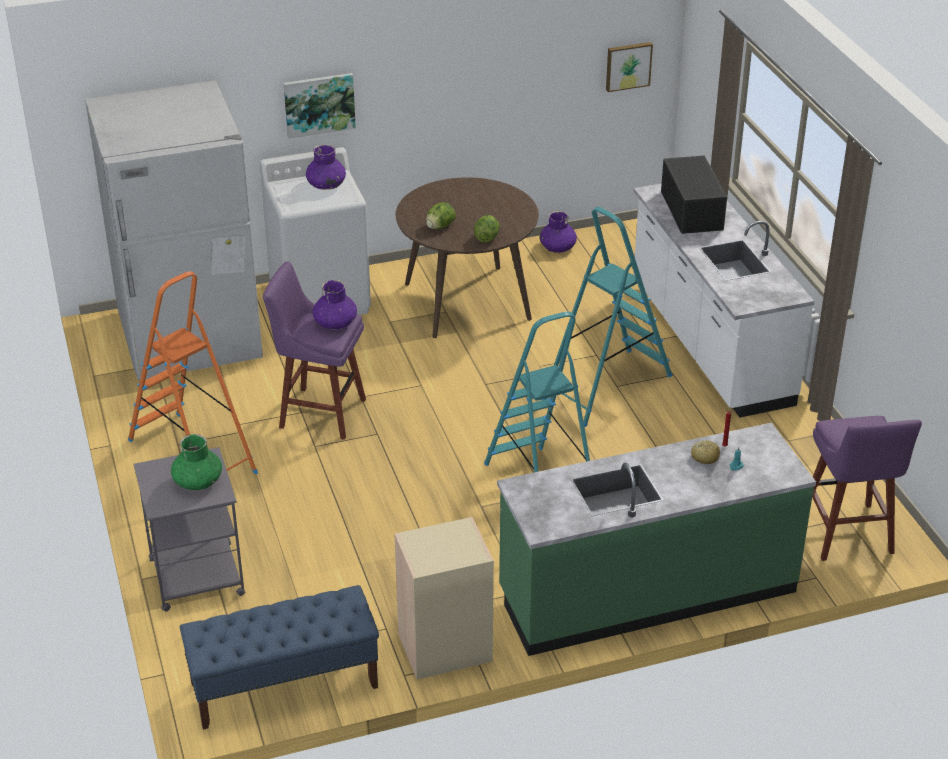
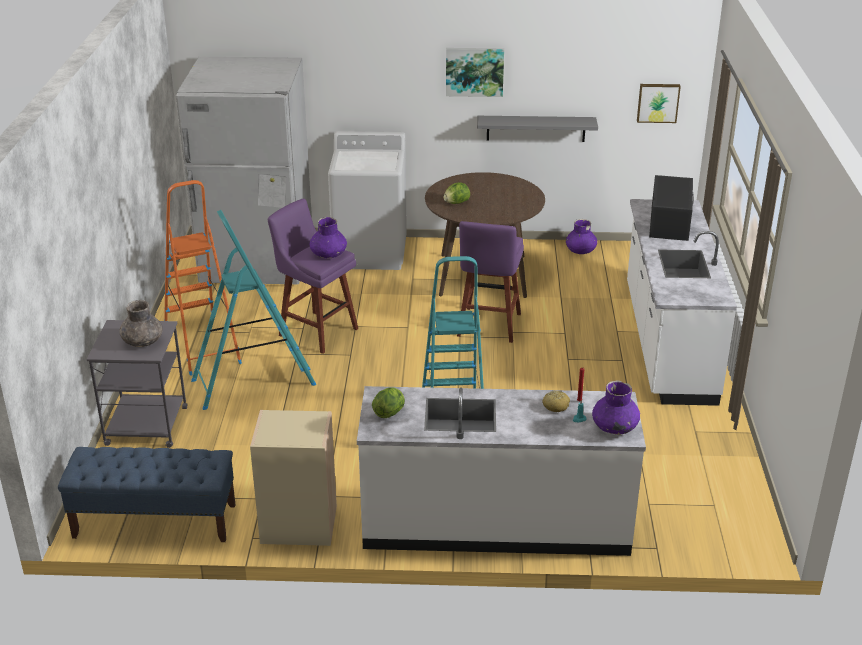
camera: 20 degrees right, 5 degrees down
(198, 482) = (142, 341): green vase -> grey vase
(319, 104) = (386, 92): picture -> picture (474, 71)
(326, 185) = (378, 157): purple vase -> purple vase (614, 427)
(487, 238) = (488, 216): lettuce -> lettuce (389, 413)
(495, 117) = (536, 128): none -> grey shelf
(608, 387) = (560, 358): turquoise step ladder -> turquoise step ladder (254, 382)
(647, 592) = (495, 523): green counter -> white counter
(846, 534) = (706, 518): purple stool -> purple stool (488, 326)

